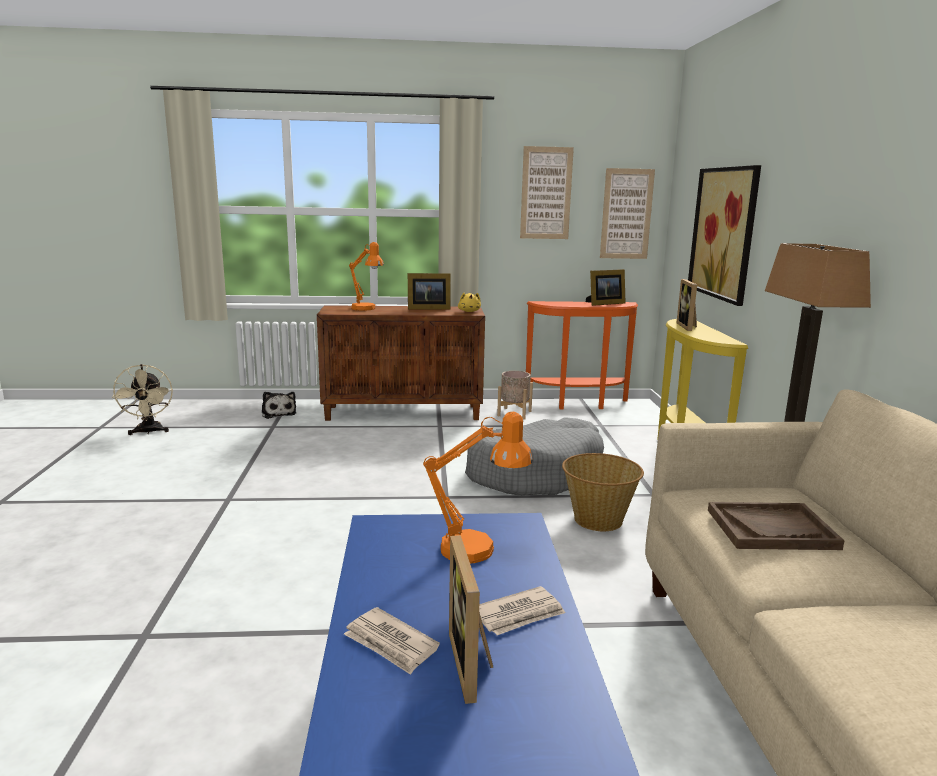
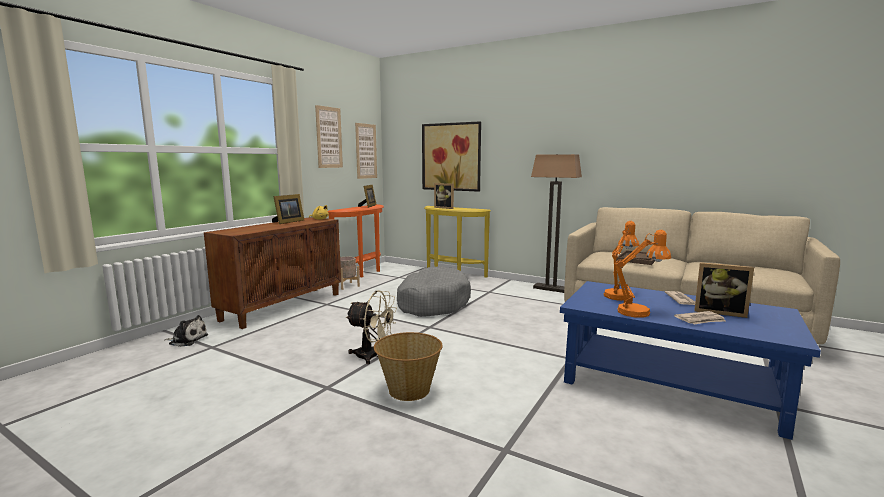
camera: 55 degrees left, 5 degrees down
(148, 432) = (90, 400): beige fan -> beige fan (372, 356)
(366, 309) = (251, 228): orange table lamp -> orange table lamp (639, 312)
(598, 519) = (499, 306): basket -> basket (408, 390)

